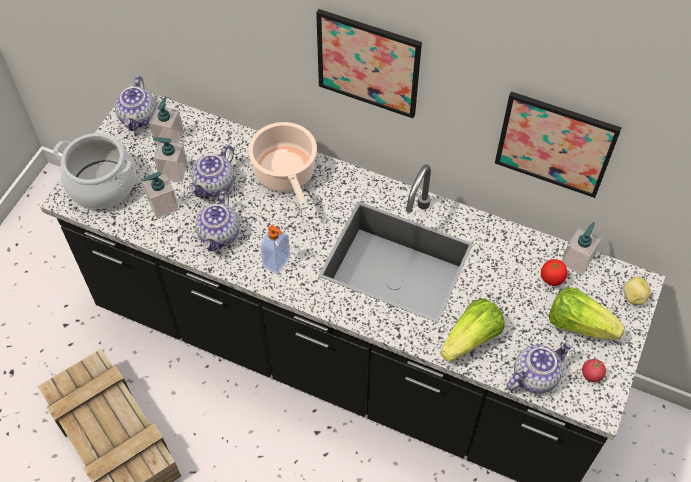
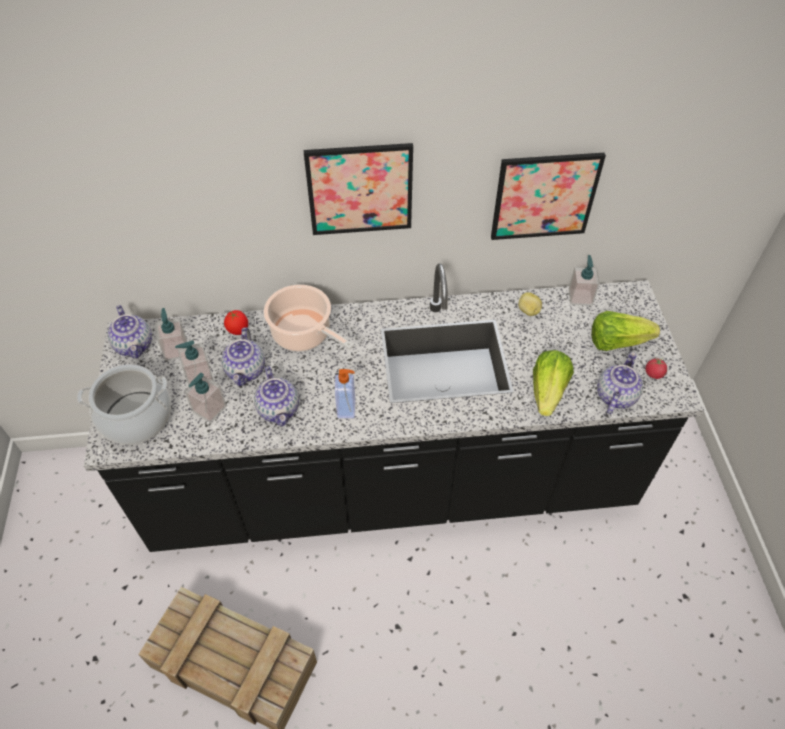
camera: 30 degrees left, 5 degrees down
(551, 280) = (572, 319): tomato -> tomato (238, 331)
(633, 297) = (638, 304): potato -> potato (528, 311)

